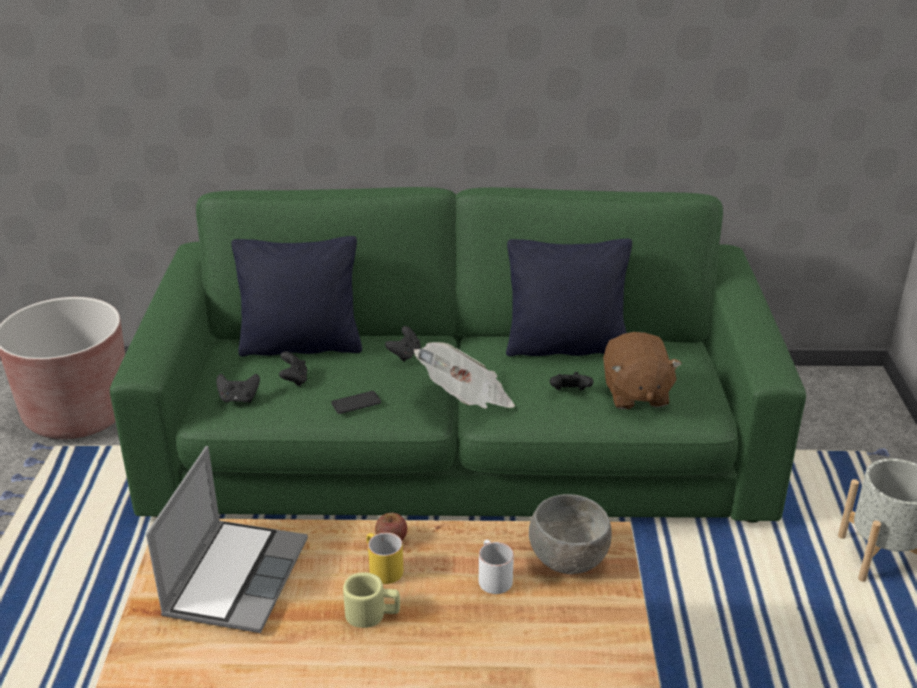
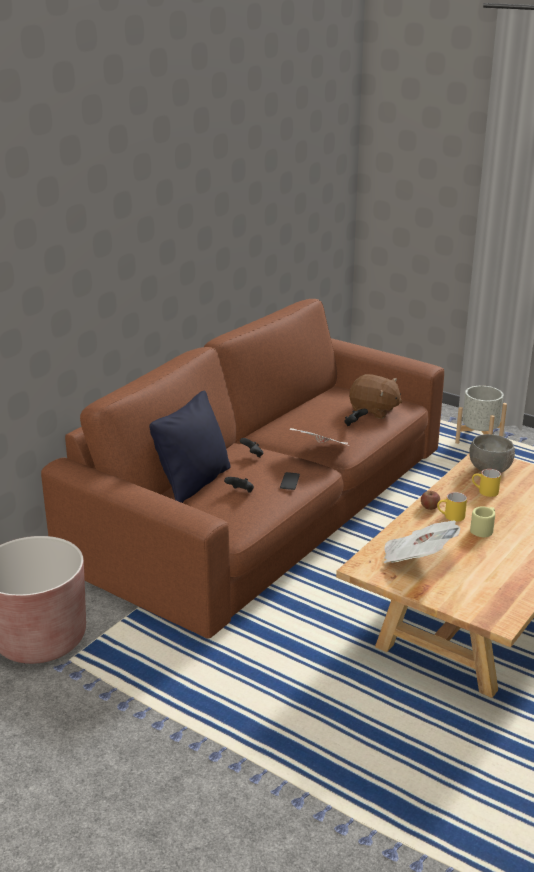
camera: 55 degrees left, 5 degrees down
(235, 576) = (417, 559): laptop -> newspaper
(238, 399) = (236, 515): black game controller -> none
(458, 442) = (266, 508): green sofa -> brown sofa
(491, 577) = (484, 491): white mug -> yellow mug
(566, 347) = (303, 413): black pillow -> none

